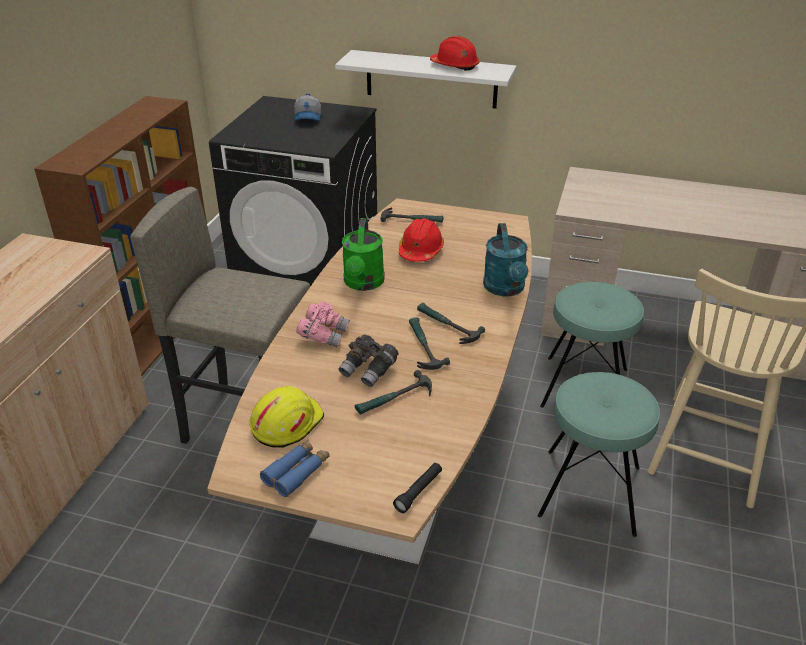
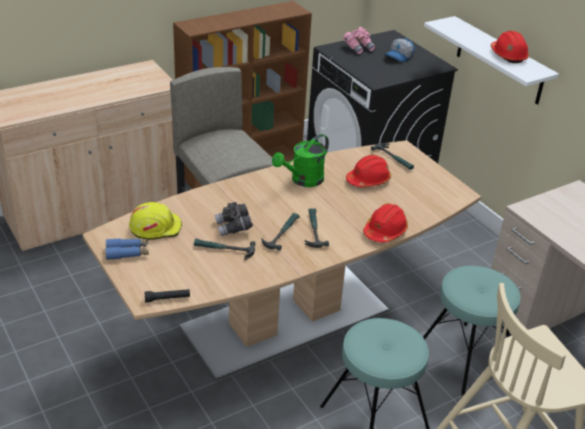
camera: 40 degrees right, 0 degrees up
(323, 335) = (238, 196): pink binoculars -> pink binoculars (358, 48)
(505, 289) = (385, 231): turquoise watering can -> red hard hat

